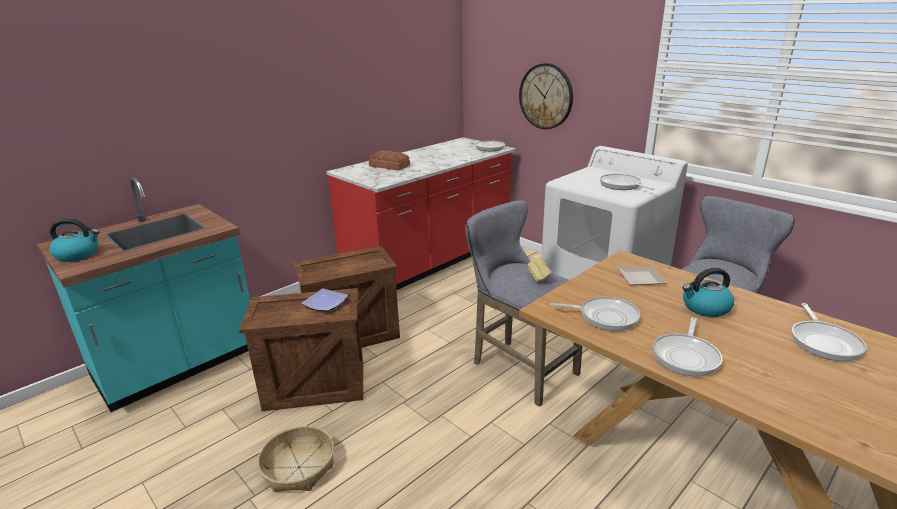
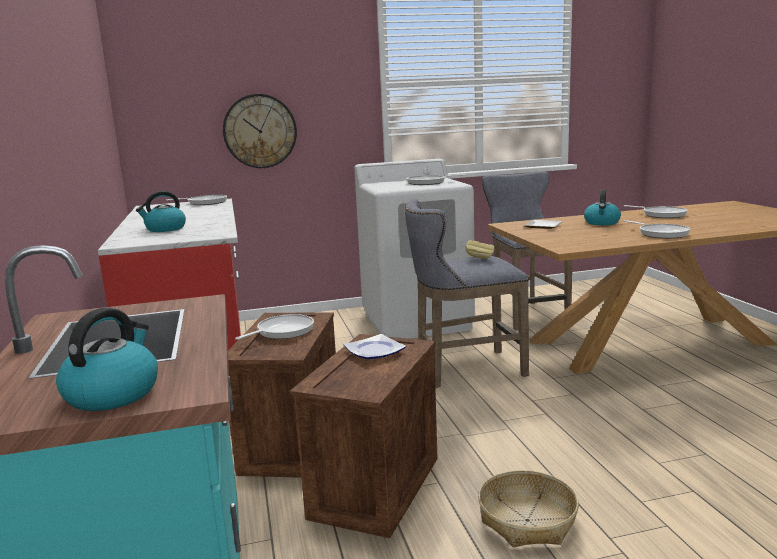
camera: 60 degrees left, 10 degrees down
(389, 166) = (165, 229): bread -> kettle
(604, 317) = (593, 239): frying pan -> frying pan (282, 331)

